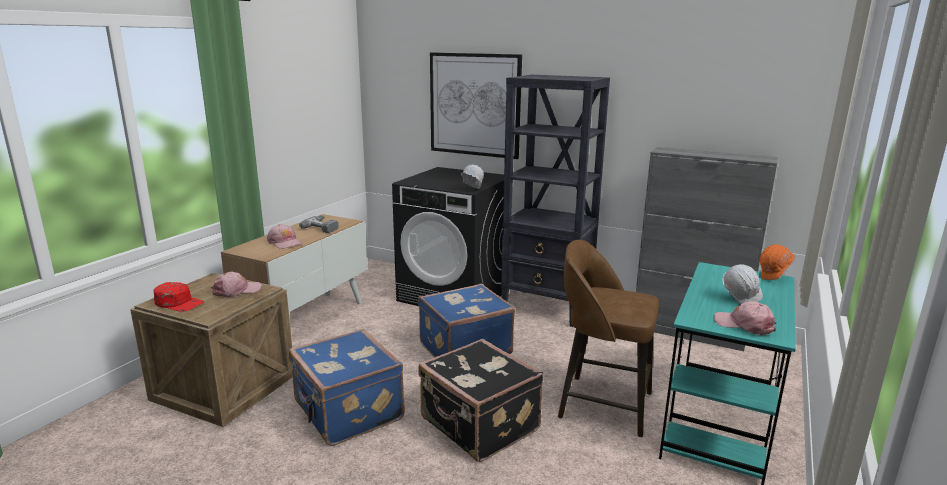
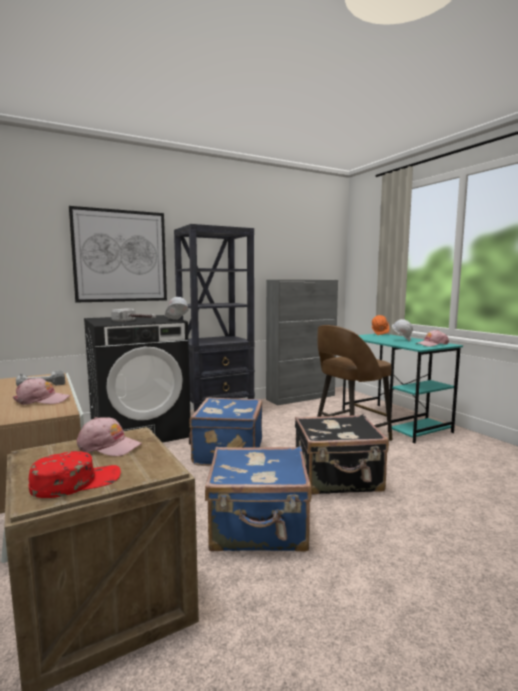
camera: 55 degrees left, 10 degrees down
(236, 290) = (109, 446): pink cap -> pink cap turned 105 degrees clockwise
(441, 183) = (136, 321): none -> hammer

